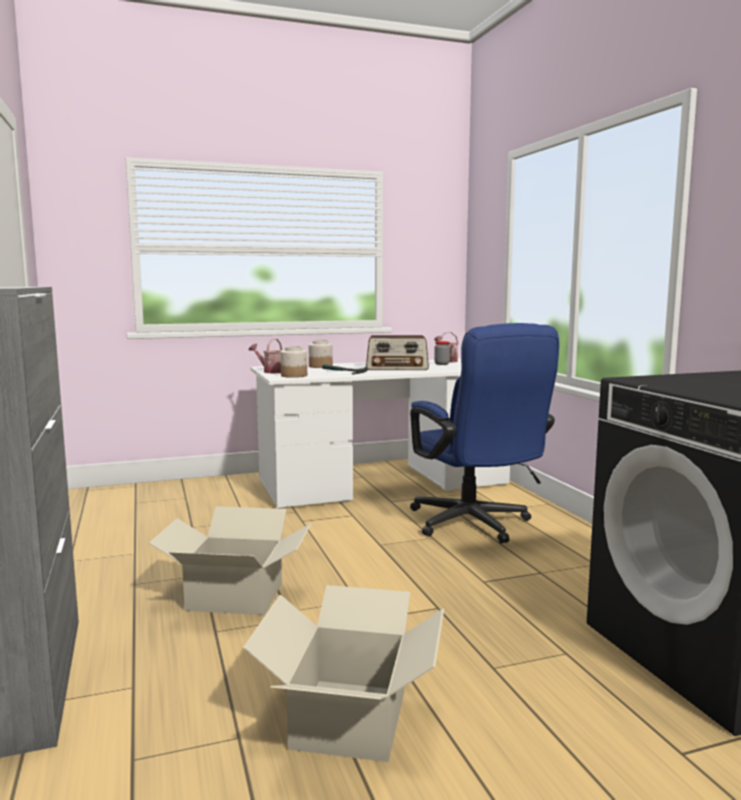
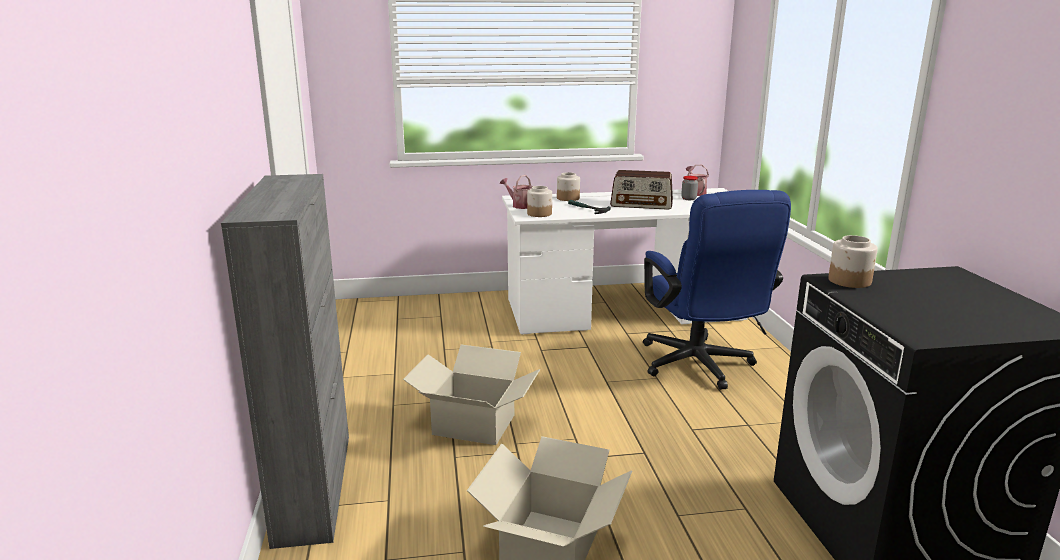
camera: 10 degrees right, 10 degrees up
(653, 379) = (850, 281): none -> jar

